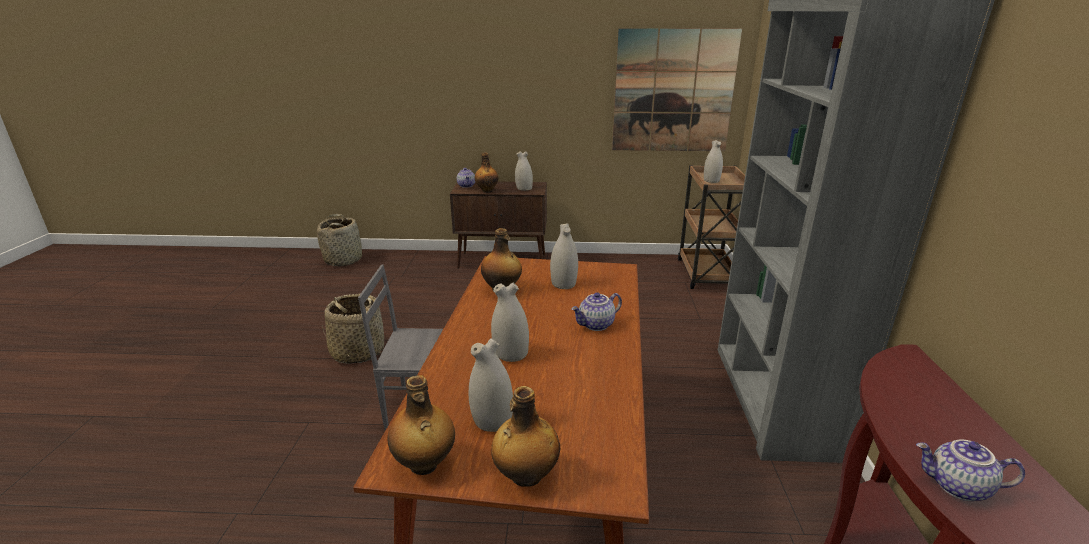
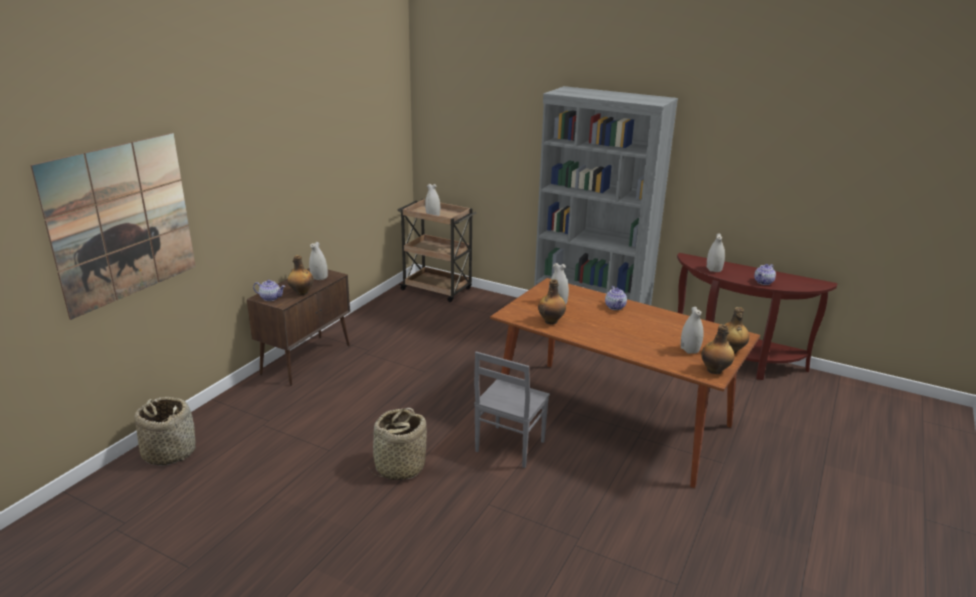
camera: 65 degrees left, 0 degrees up
(510, 354) = (632, 334): white vase -> white vase (713, 270)
(673, 92) = (376, 153): picture -> picture (122, 222)

